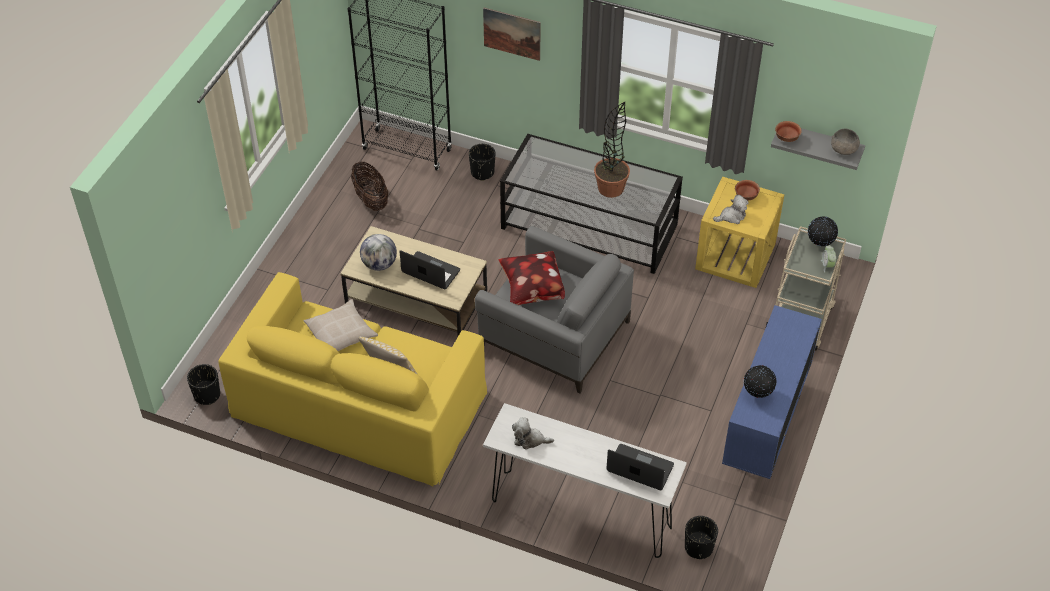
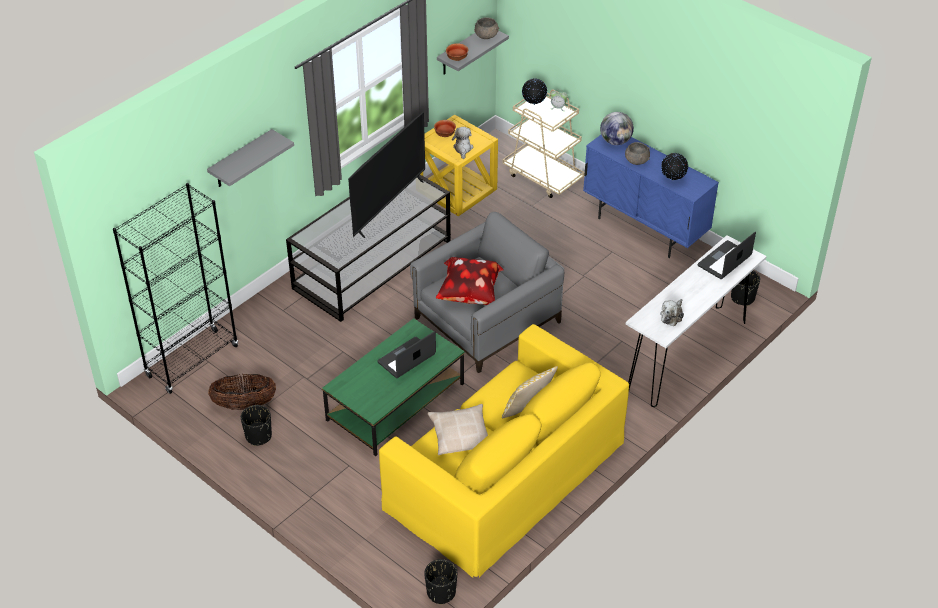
camera: 70 degrees left, 5 degrees down
(379, 264) = (377, 392): globe -> globe (615, 141)
(415, 298) = (395, 402): beige coffee table -> green coffee table
(482, 172) = (260, 315): black planter -> black planter (258, 436)
(512, 33) = (241, 160): picture -> grey shelf
(611, 188) = (388, 207): potted plant -> television
(772, 354) = (636, 160): none -> grey bowl

